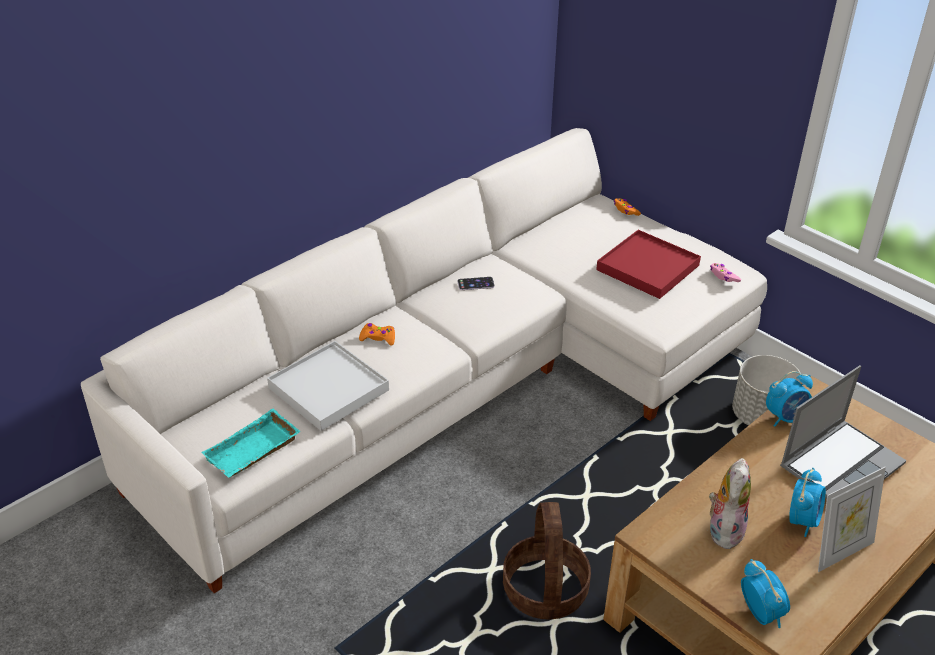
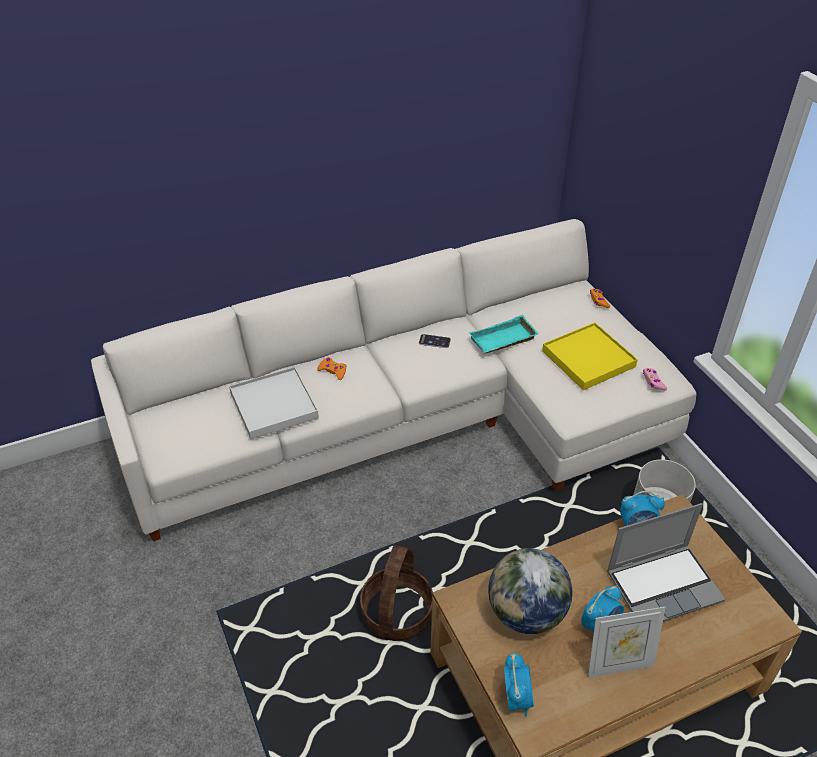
camera: 20 degrees right, 5 degrees up
(253, 452) = (193, 444): turquoise tray -> turquoise tray (503, 341)
(648, 267) = (588, 359): red tray -> yellow tray
(723, 529) = (526, 614): plush toy -> globe

